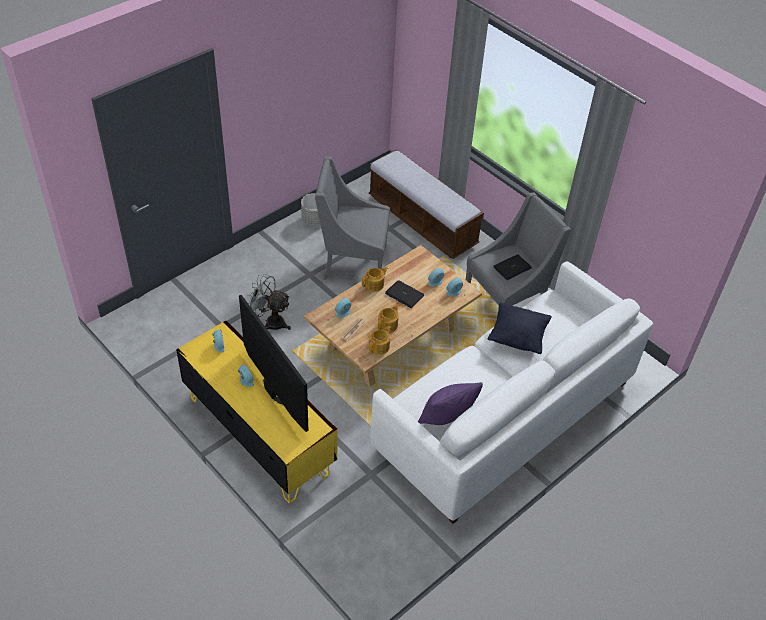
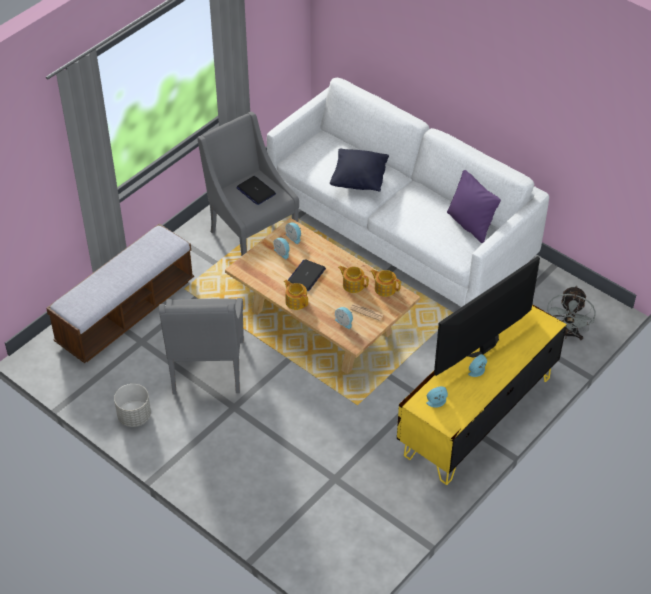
camera: 95 degrees left, 0 degrees up
(270, 322) = (318, 432): grey fan -> grey fan (566, 334)

